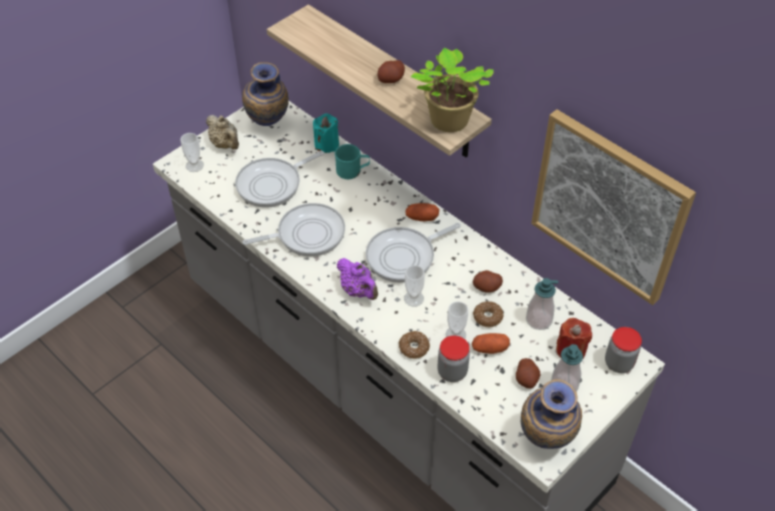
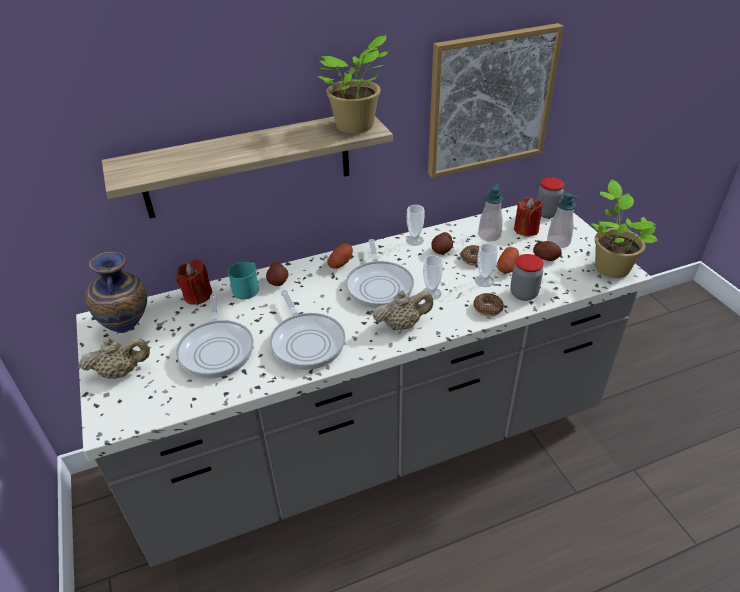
camera: 65 degrees left, 10 degrees down
(194, 165) = (127, 408): cup -> cup (414, 240)
(307, 234) = (306, 341): frying pan -> frying pan turned 150 degrees clockwise
(326, 144) = (197, 296): turquoise candle -> red candle
(358, 291) = (402, 325): purple teapot -> beige teapot
(391, 79) = (272, 140): potato -> potato (278, 281)
(544, 442) = (610, 266): vase -> potted plant

